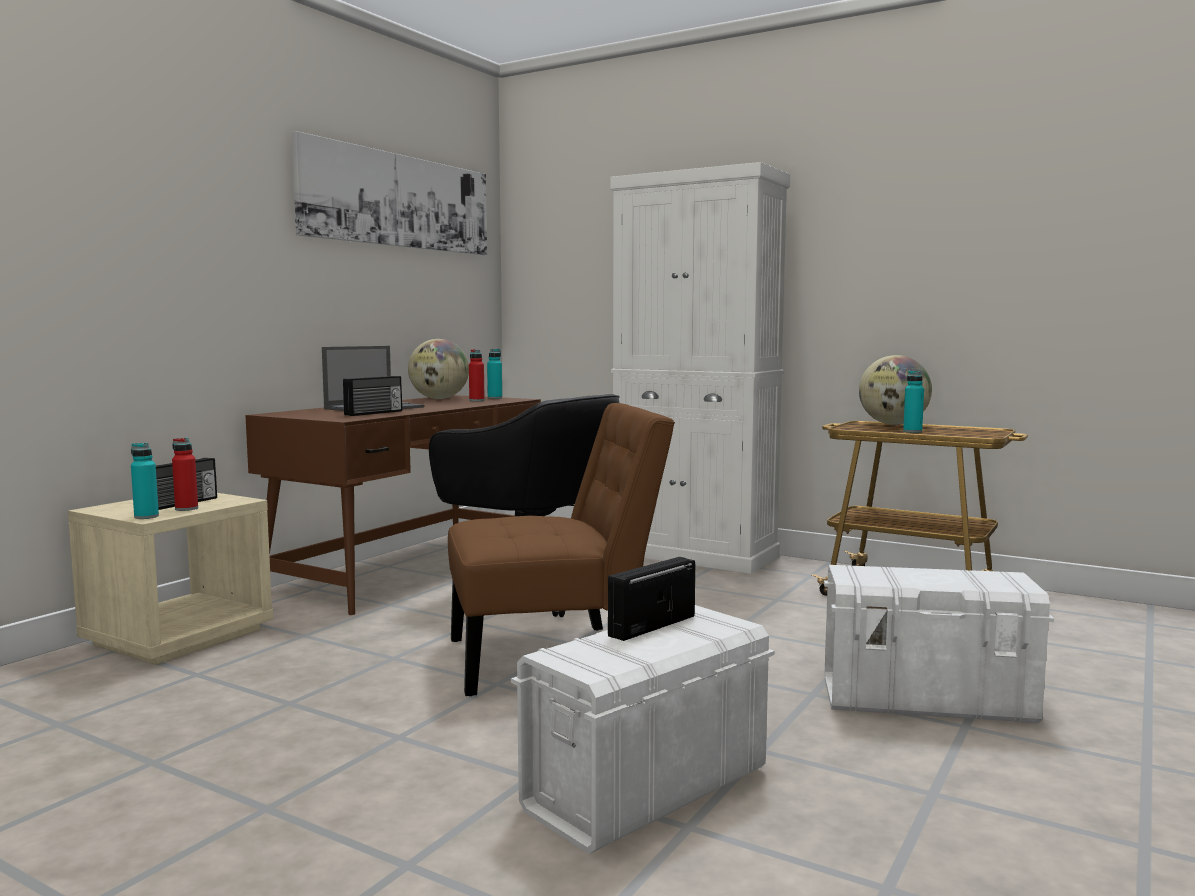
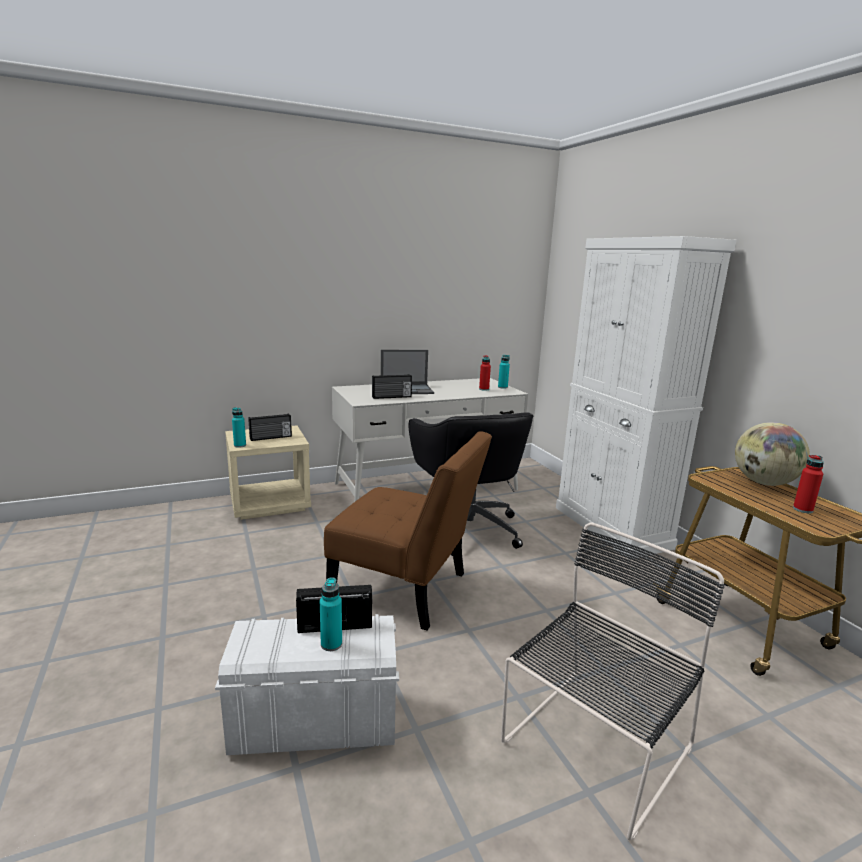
camera: 35 degrees right, 10 degrees up
(186, 509) = (265, 443): red bottle -> red bottle (802, 509)
(399, 201) = (457, 251): picture -> none
(413, 568) = (427, 486): brown desk -> white desk
(439, 399) = (468, 382): globe -> none
(912, 431) = (760, 499): turquoise bottle -> turquoise bottle (331, 644)
(927, 700) = (593, 748): white storage box -> black chair

